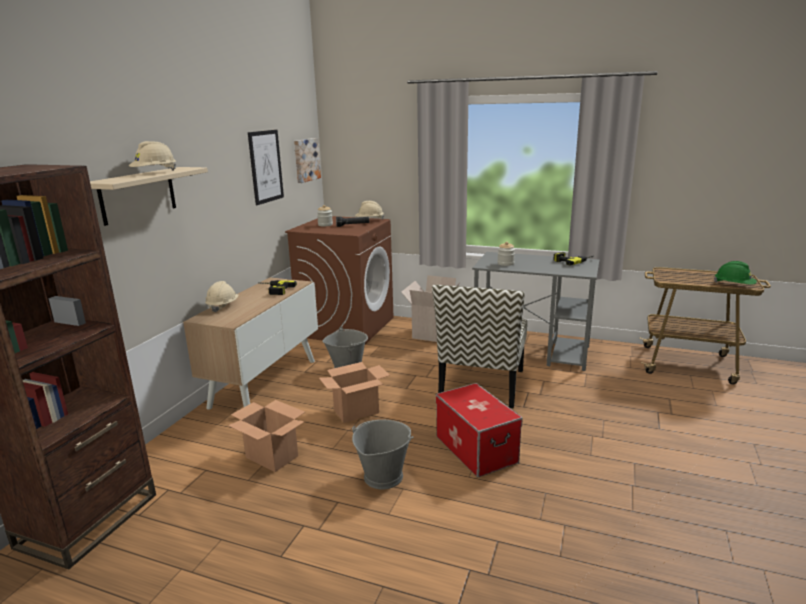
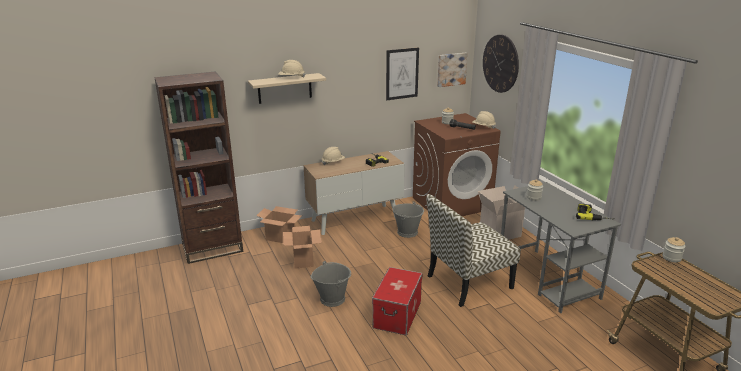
camera: 45 degrees right, 5 degrees up
(356, 411) = (373, 259): cardboard box -> cardboard box (281, 237)
(371, 141) = (500, 63): none -> wall clock
(665, 269) = (671, 258): none -> jar
(734, 286) = (697, 299): green hard hat -> none

